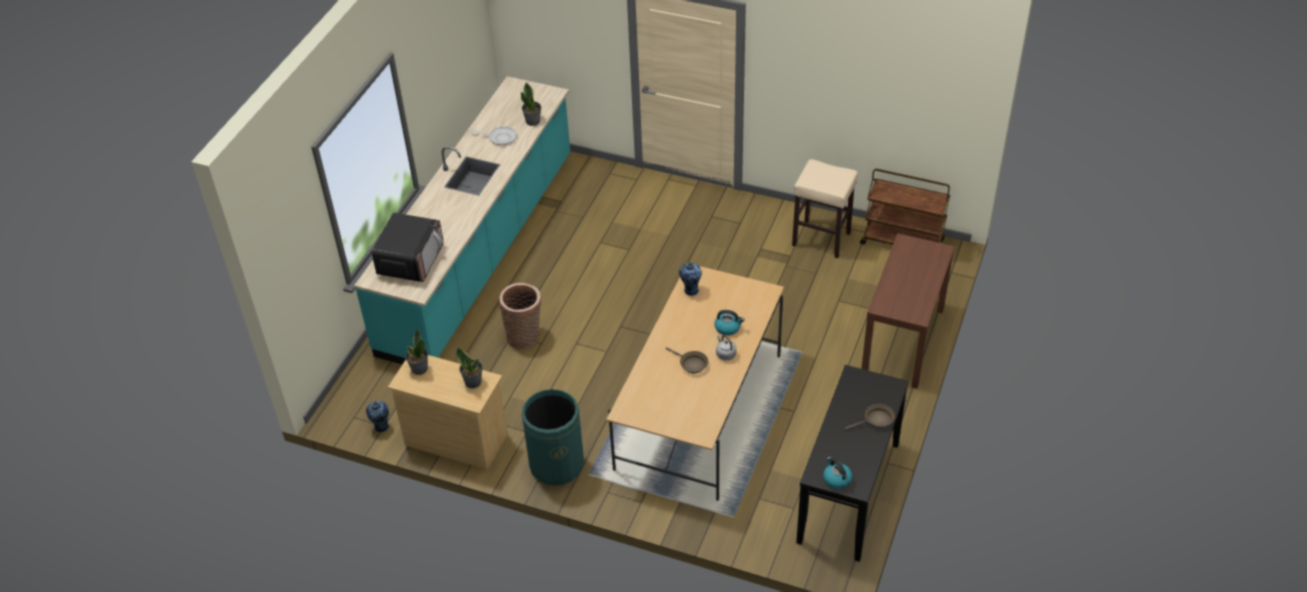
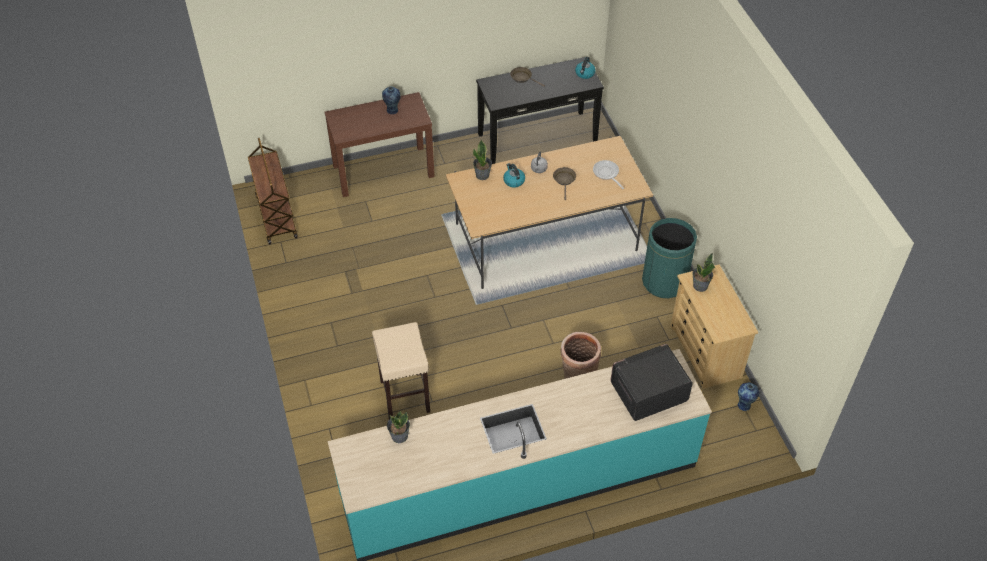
camera: 130 degrees left, 5 degrees up
(419, 368) = (724, 325): potted plant -> potted plant (482, 175)
(500, 137) = (444, 445): frying pan -> frying pan (607, 174)
(690, 290) = (497, 219): vase -> vase (392, 110)
(822, 239) = (310, 262): beige stool -> beige stool (404, 395)

